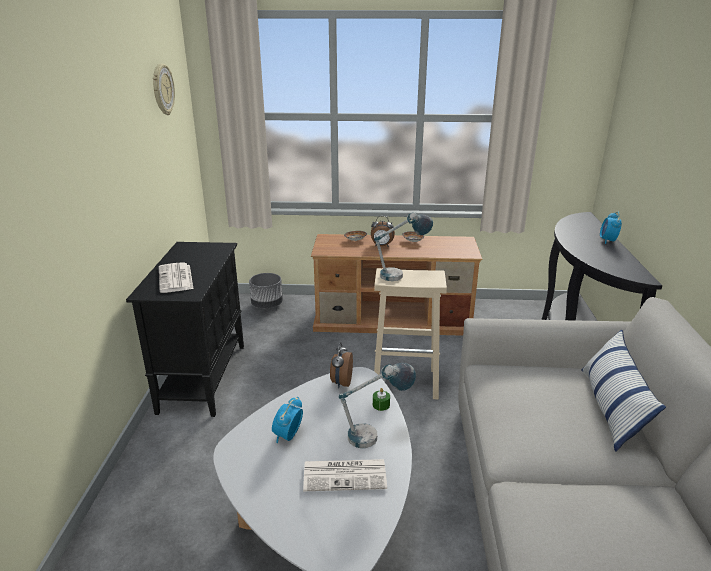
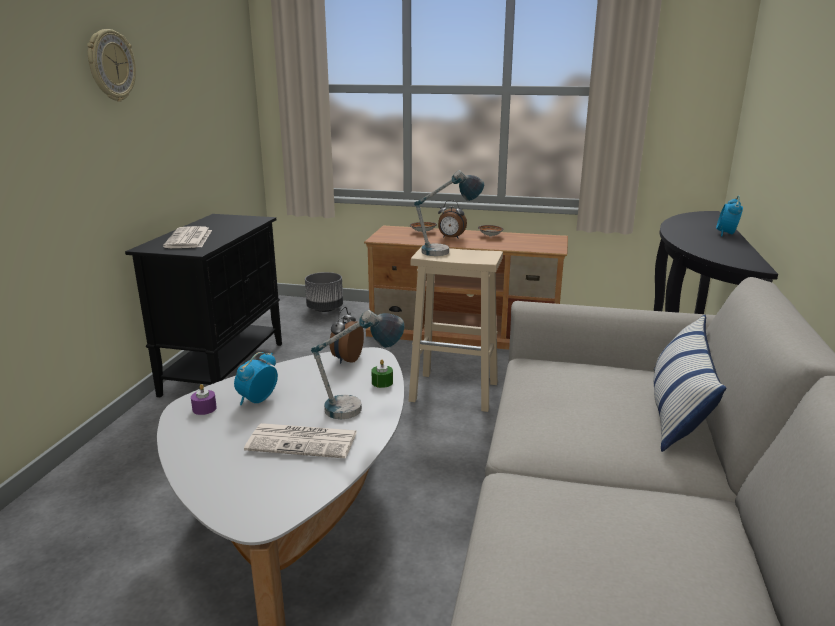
camera: 10 degrees right, 5 degrees down
(162, 89) = (209, 44): wall clock -> wall clock (111, 65)
(248, 450) = (204, 408): none -> purple candle

